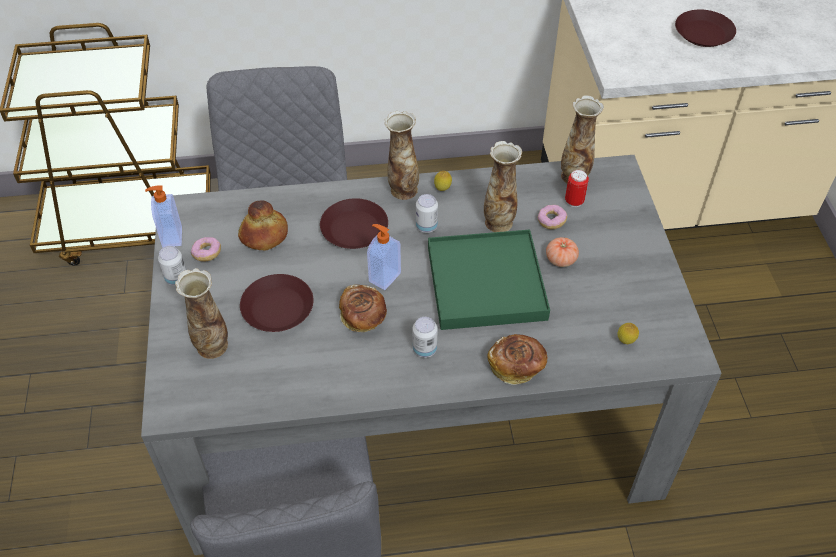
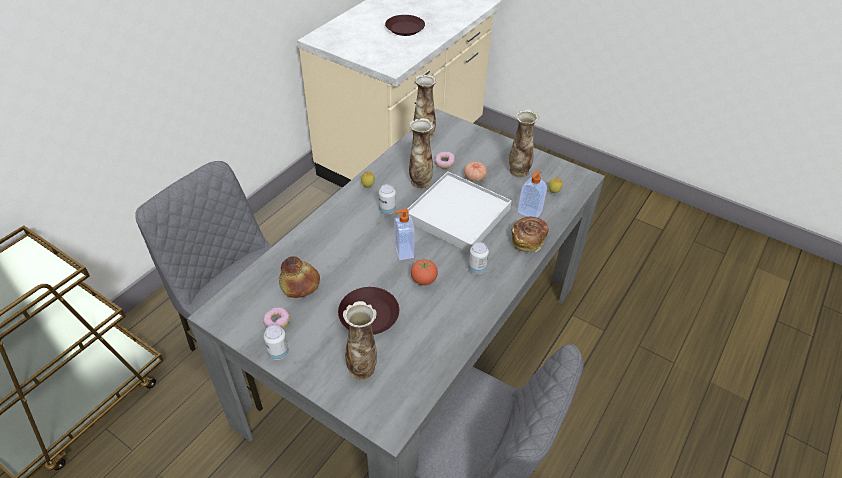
camera: 50 degrees left, 5 degrees down
(171, 237) = (236, 333): soap dispenser -> soap dispenser (529, 213)
(353, 229) = (349, 240): brown plate -> none
(363, 318) = (423, 280): bread -> tomato
(403, 190) = (346, 201): vase -> vase (518, 171)
(486, 283) = (458, 214): green tray -> white tray
(574, 201) = (441, 147): can -> none

